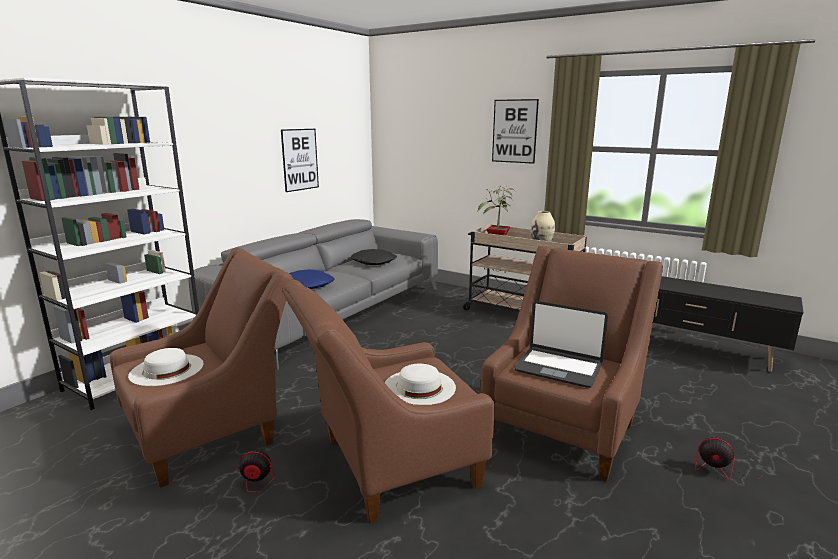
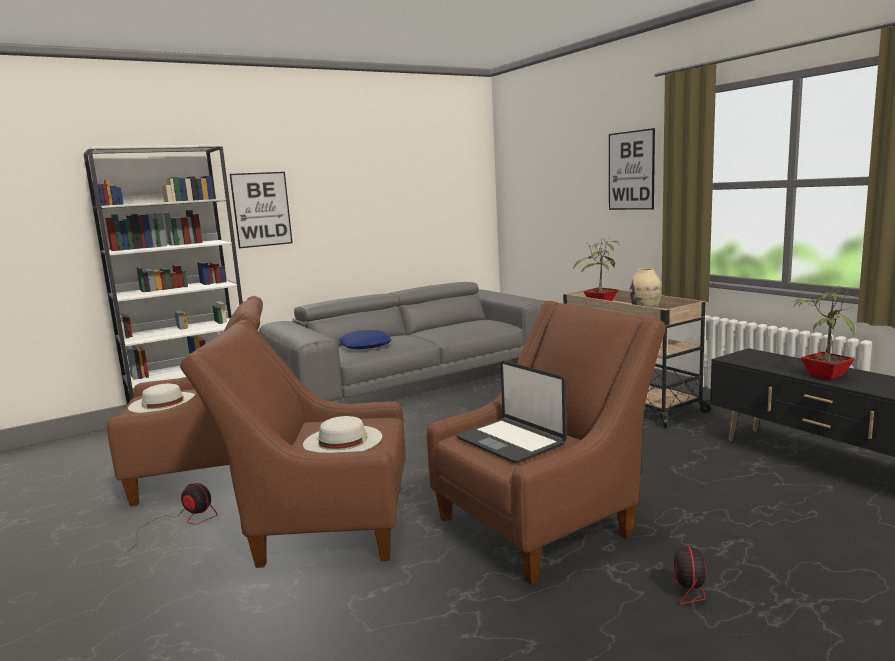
camera: 25 degrees right, 5 degrees down
(300, 159) = (396, 215): picture -> picture (261, 209)
(374, 262) = (460, 328): black pillow -> none
(693, 289) = (824, 375): none -> potted plant
(725, 467) = (709, 604): fan -> fan turned 45 degrees clockwise

